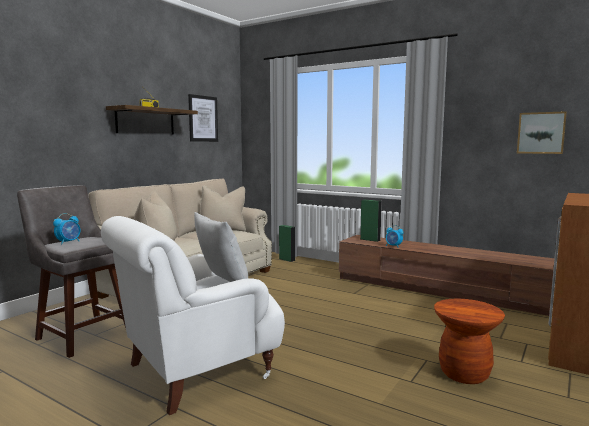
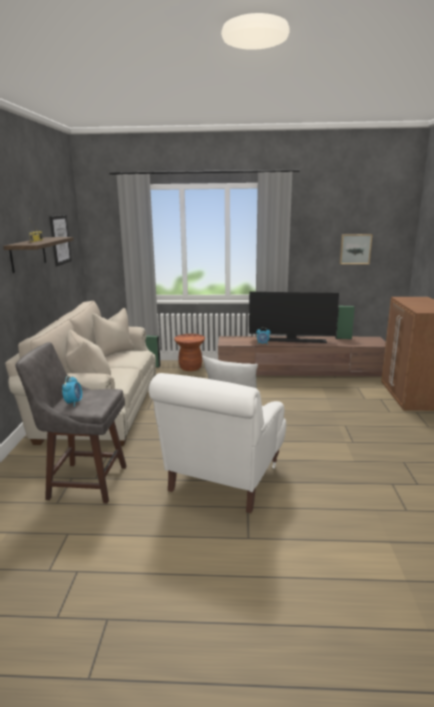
camera: 30 degrees left, 10 degrees up
(370, 239) = (237, 340): green speaker -> green speaker (343, 338)
(435, 248) = (291, 340): none -> television
(464, 373) = (372, 428): brown stool -> brown stool (190, 367)

